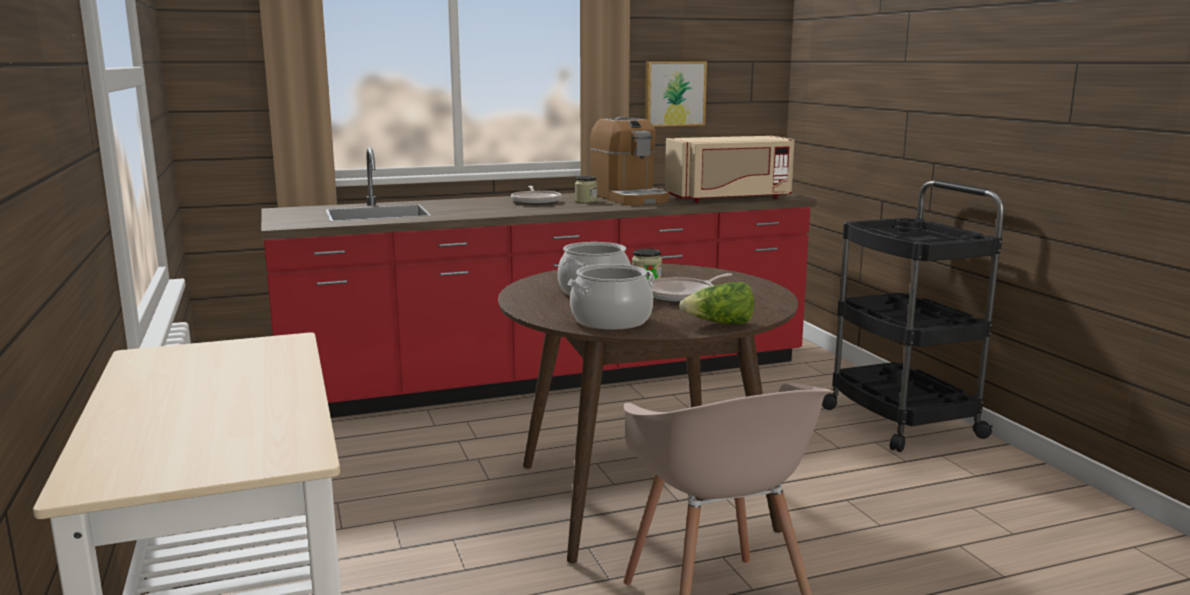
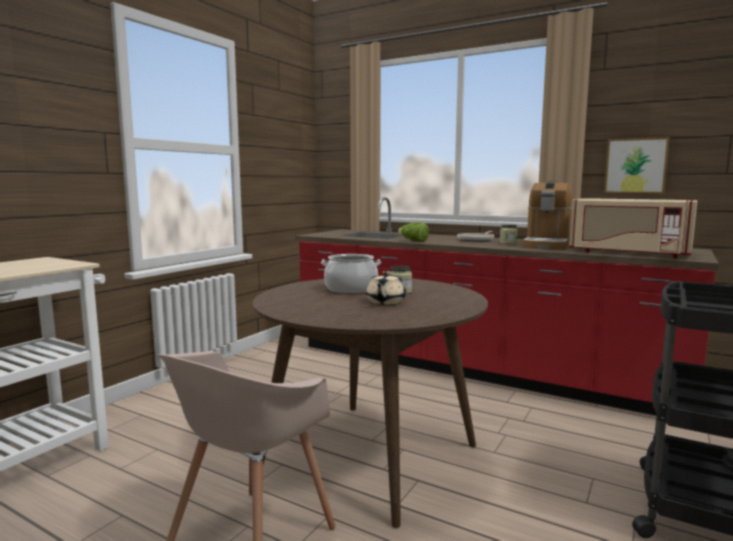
camera: 50 degrees right, 5 degrees down
(611, 320) = (292, 302): cooking pot -> none
(682, 295) = (385, 302): frying pan -> beige teapot
(719, 324) = (331, 319): lettuce -> lettuce (413, 241)

